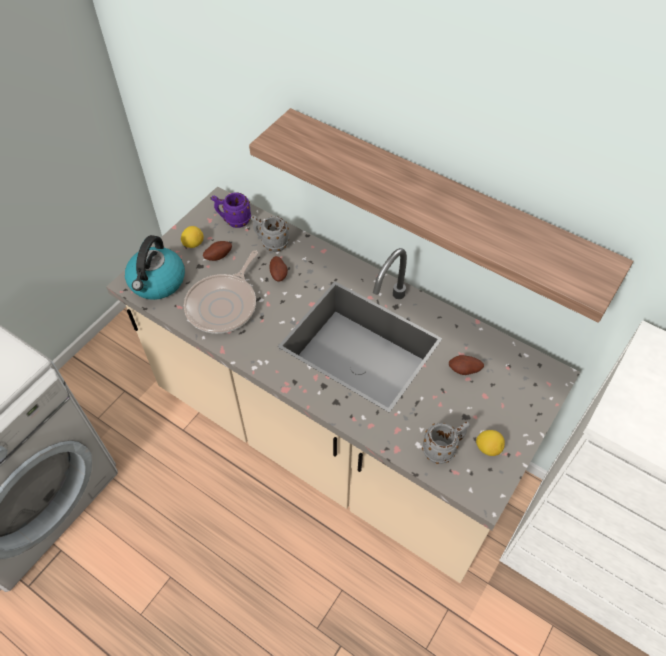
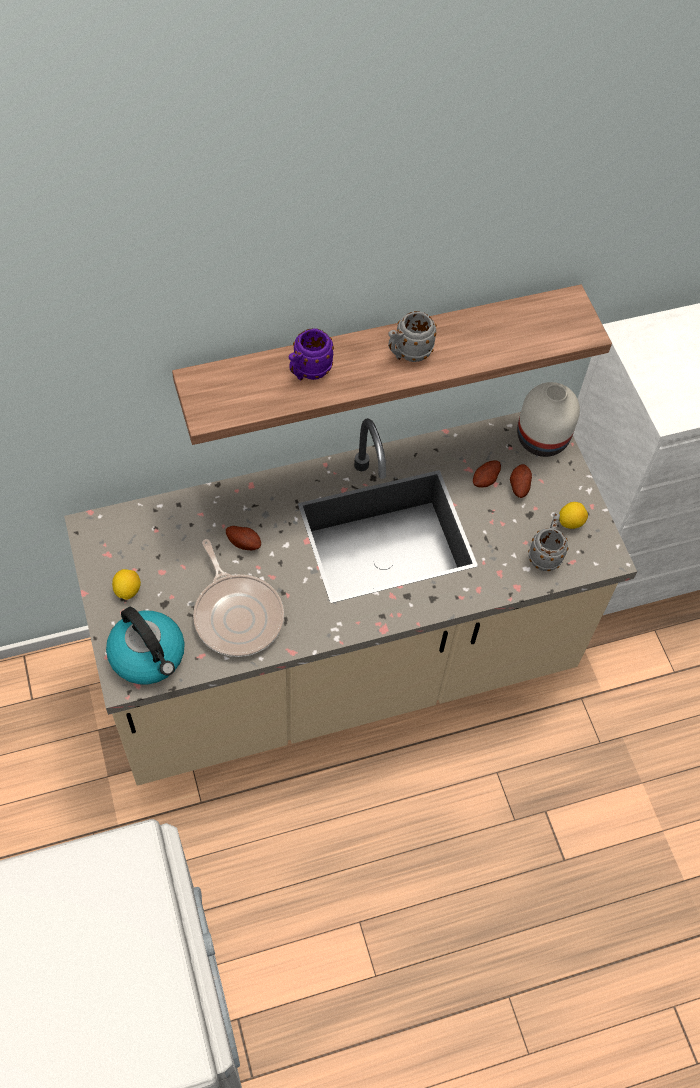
camera: 55 degrees left, 5 degrees up
(218, 255) = (167, 578): potato -> potato (518, 486)
(233, 220) = (131, 533): purple mug -> purple mug (308, 372)
(271, 243) = (197, 522): grey mug -> grey mug (408, 353)
(539, 383) = (543, 438): none -> white vase

